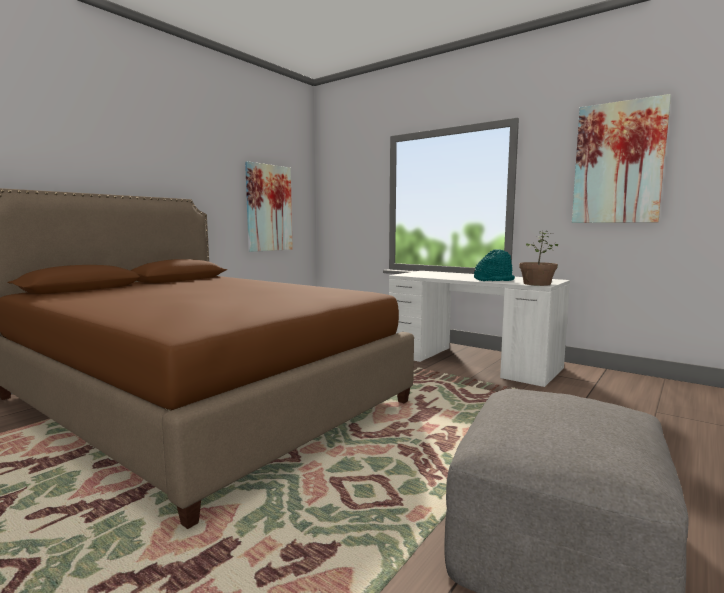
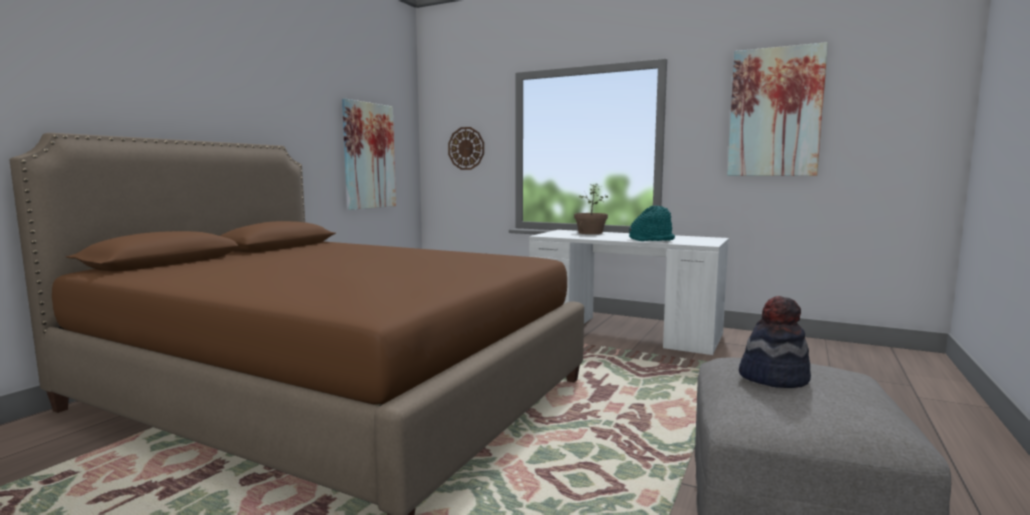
camera: 10 degrees left, 0 degrees up
(351, 201) = (466, 148): none -> wall clock
(536, 284) = (700, 243): potted plant -> potted plant (590, 233)
(538, 410) = (773, 377): none -> hat

